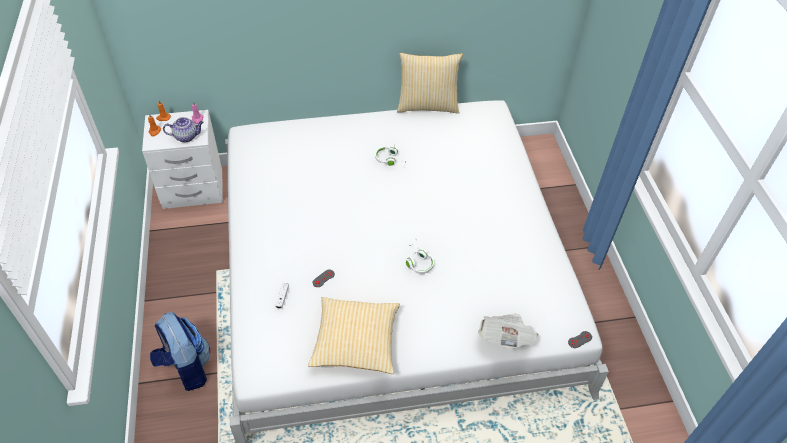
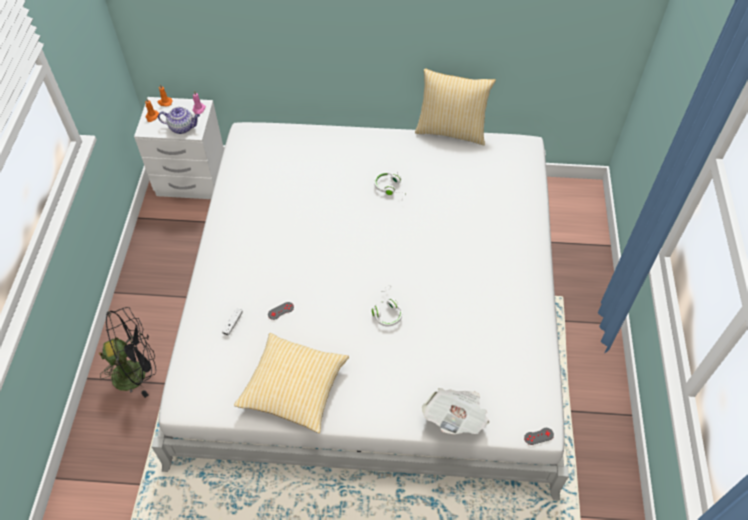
camera: 15 degrees right, 5 degrees up
(186, 367) = (136, 372): backpack -> black fan

